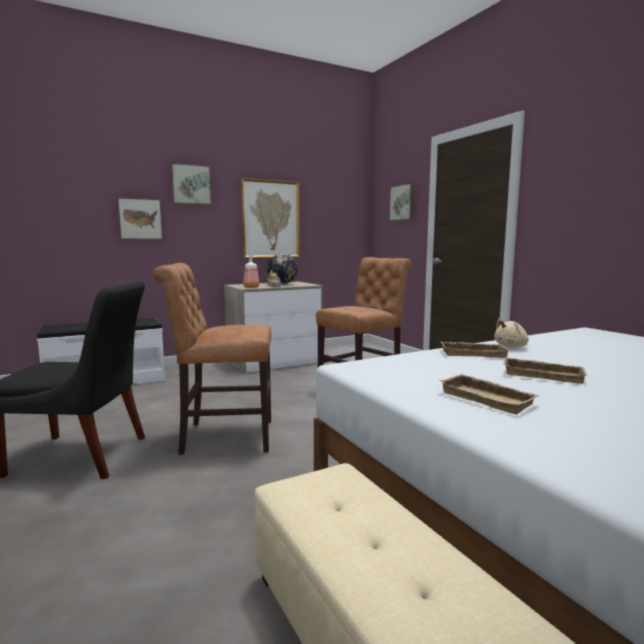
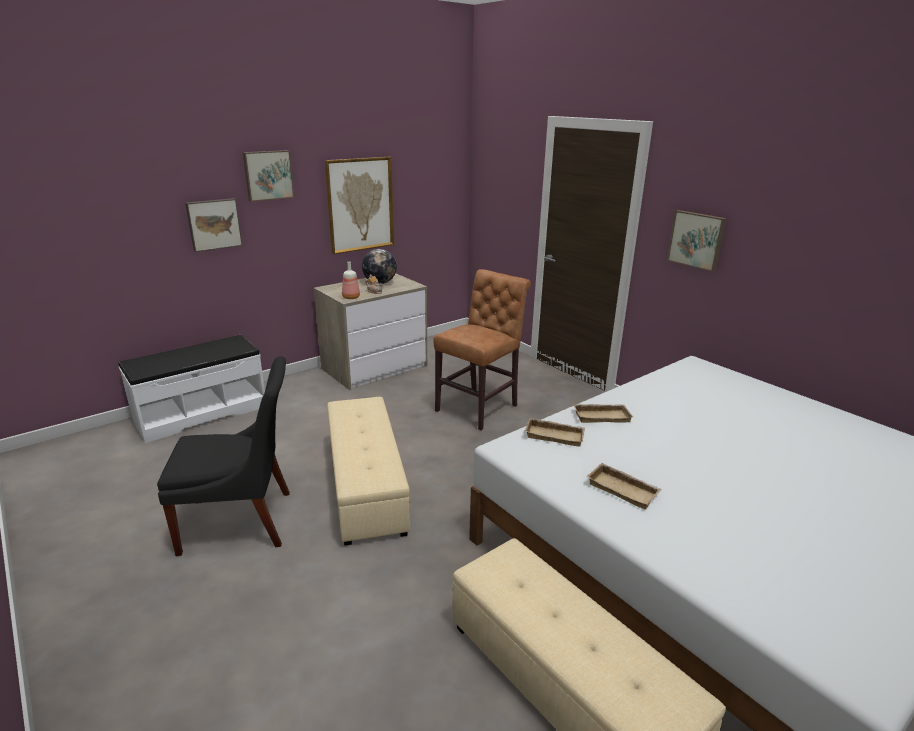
camera: 10 degrees left, 15 degrees up
(222, 437) = (365, 485): brown chair -> beige ottoman
(402, 202) = (511, 182): picture -> picture (697, 239)
(512, 346) = (632, 400): beige plush toy -> none
(543, 375) = (661, 449): beige tray -> beige tray (555, 435)

